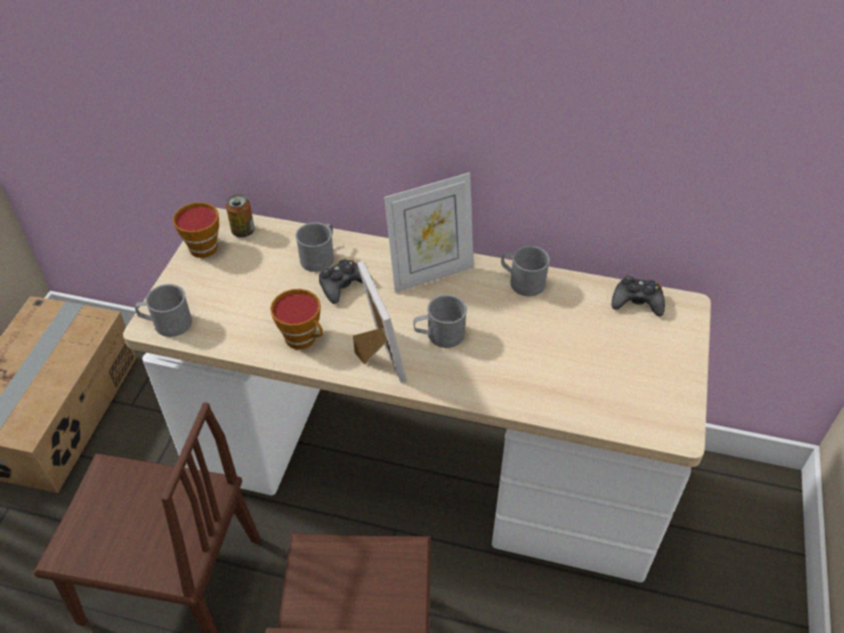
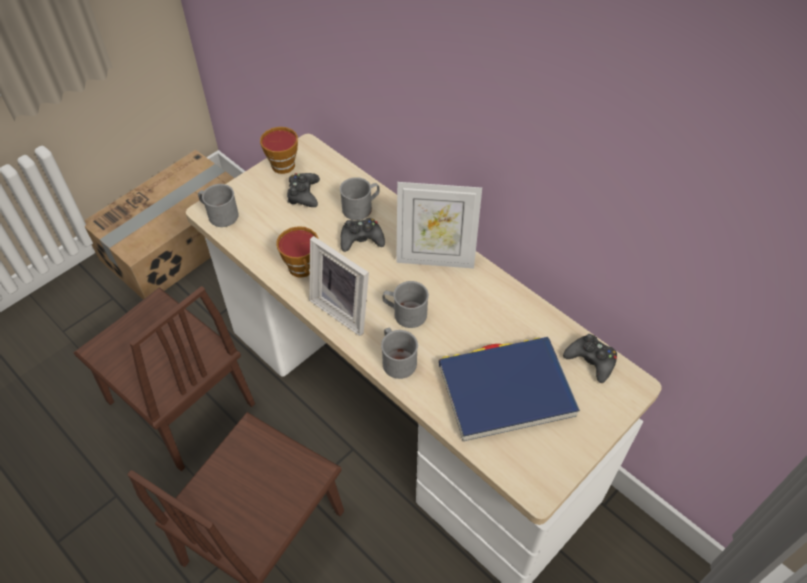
camera: 30 degrees right, 5 degrees up
(243, 231) = (320, 163): can -> none
(248, 267) = (303, 194): none -> black game controller
(376, 357) = (344, 308): picture frame -> picture frame turned 120 degrees clockwise
(522, 281) = (504, 298): grey mug -> grey mug (397, 359)
(586, 361) = (506, 391): none -> blue book

